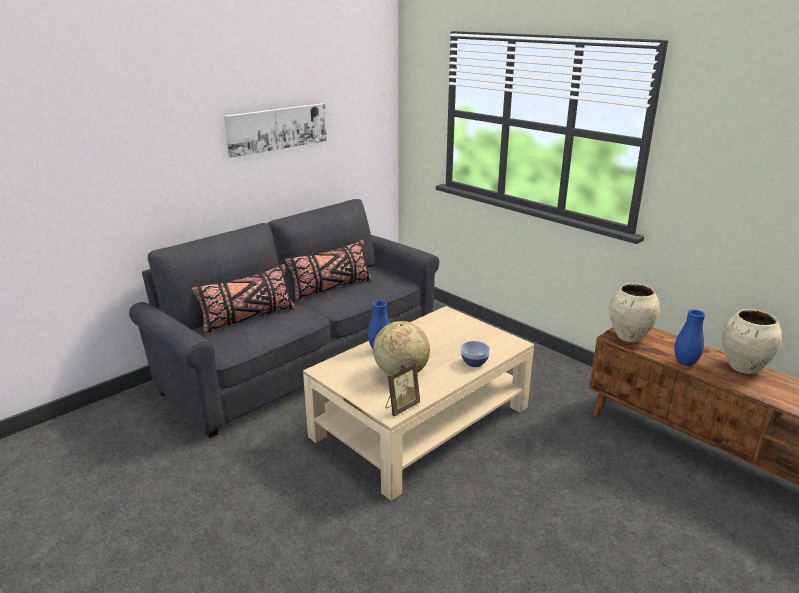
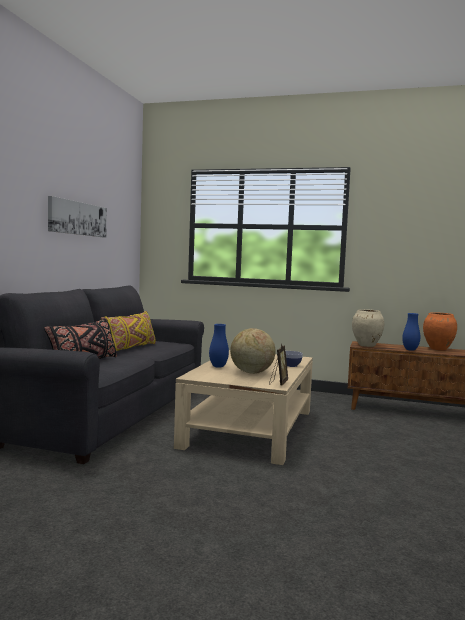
camera: 30 degrees left, 20 degrees down
(331, 288) = (130, 348): black pillow -> yellow pillow
(743, 368) = (438, 349): beige vase -> orange vase

